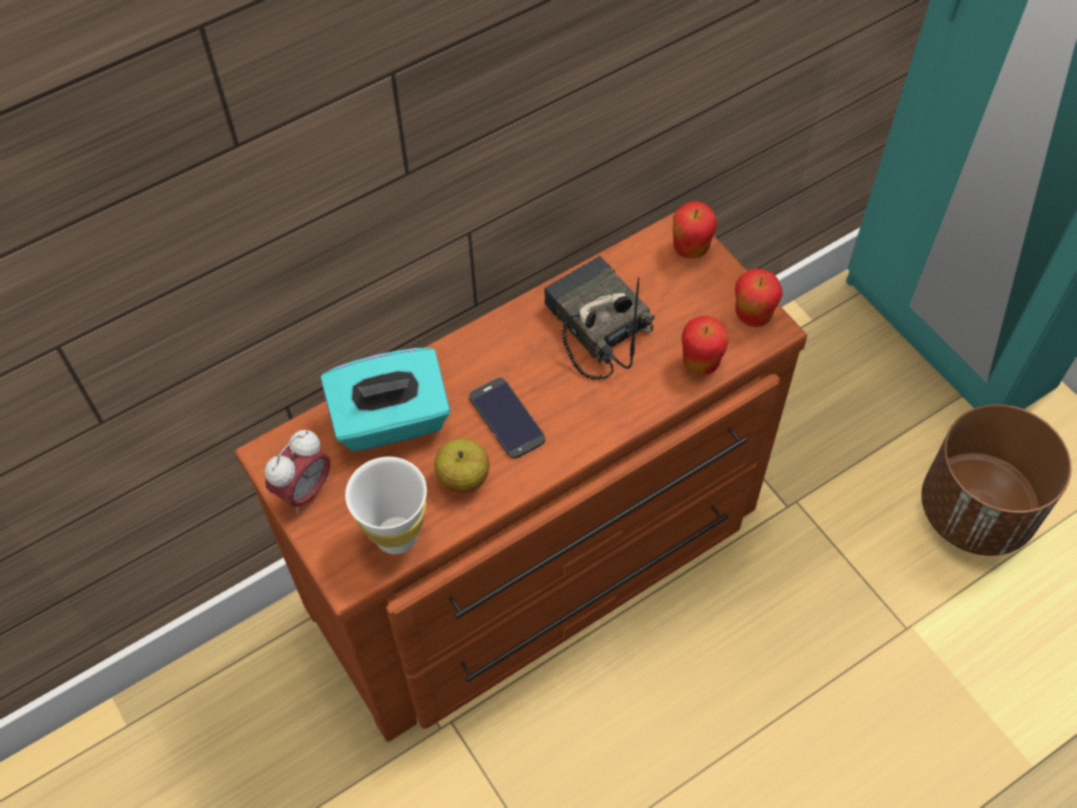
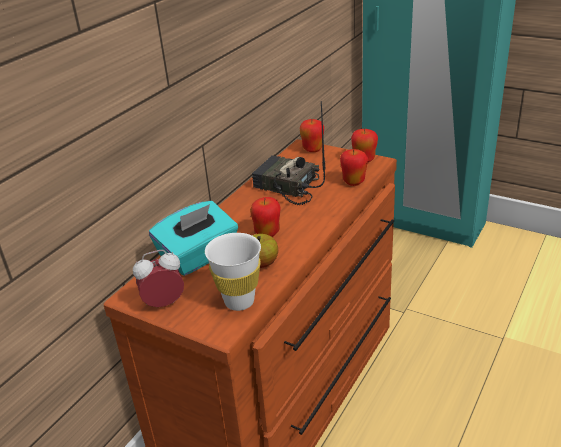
camera: 25 degrees left, 25 degrees down
(304, 491) = (164, 303): alarm clock -> alarm clock turned 120 degrees counterclockwise
(507, 418) = (267, 233): phone -> apple
(976, 510) = (492, 279): brown planter -> none

